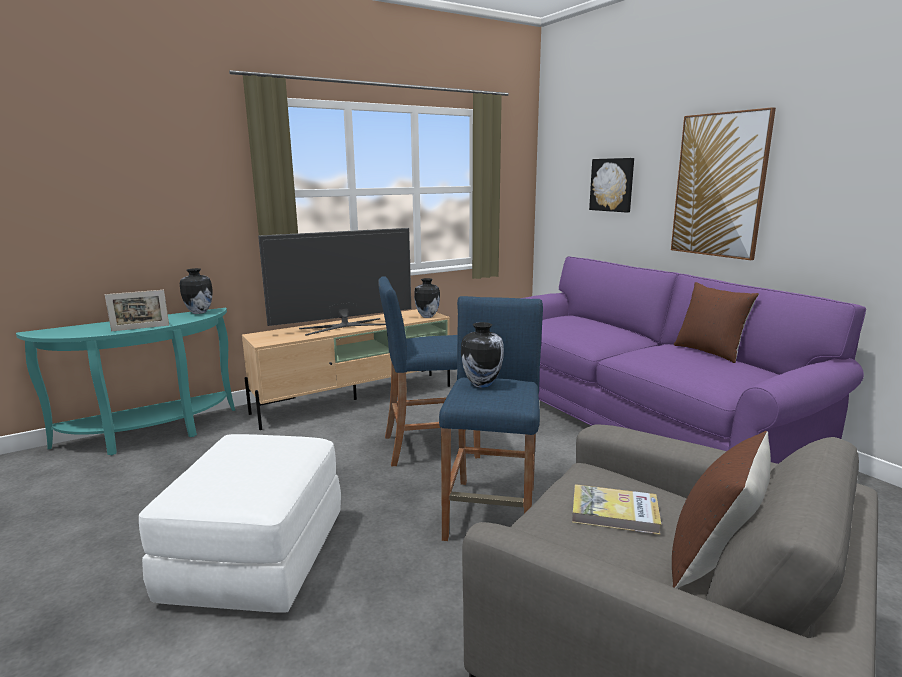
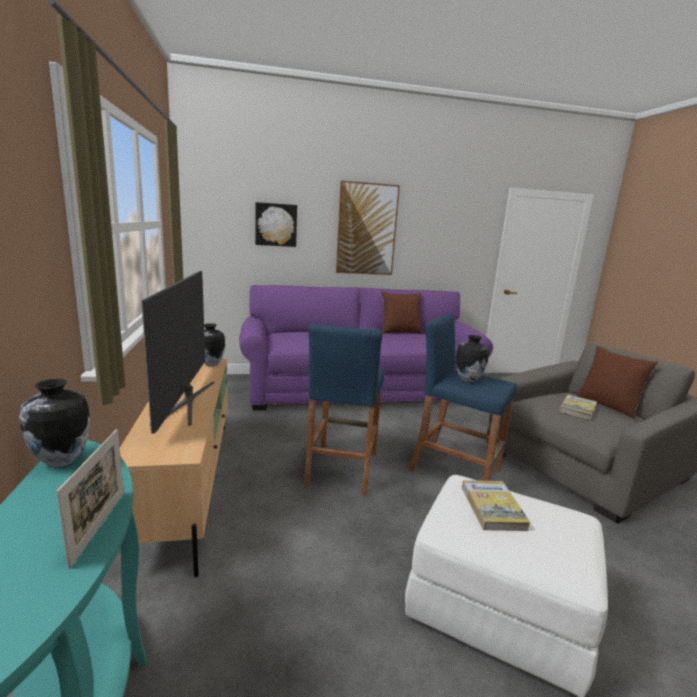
camera: 70 degrees left, 0 degrees up
(263, 454) = (492, 507): none -> book

